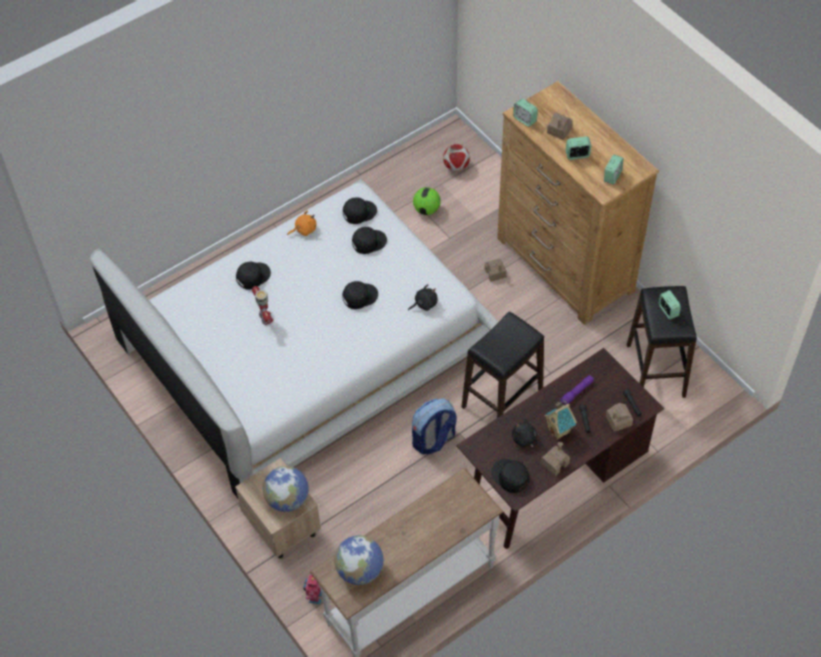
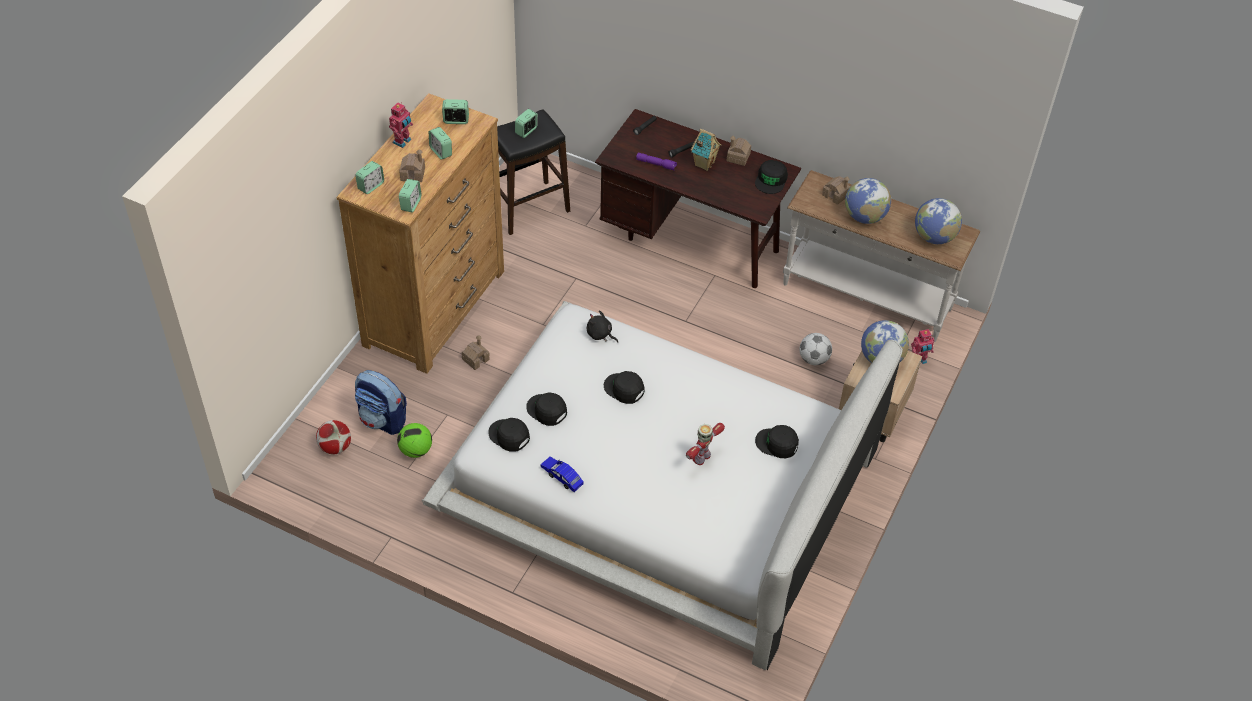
camera: 120 degrees left, 5 degrees down
(253, 276) = (655, 494): black cap -> black cap (777, 444)
(304, 229) = (561, 477): orange plush toy -> blue toy car
(364, 511) = (814, 359): none -> football
(417, 524) = (864, 217): none -> globe
(433, 440) = (705, 337): backpack -> backpack (383, 419)
(502, 399) = (628, 303): black stool -> none
(525, 439) = (728, 181): black plush toy -> none
(558, 102) = (371, 186): none -> alarm clock
(602, 135) = (403, 141): none -> toy robot
(618, 421) = (667, 131): toy house -> toy house (835, 195)

